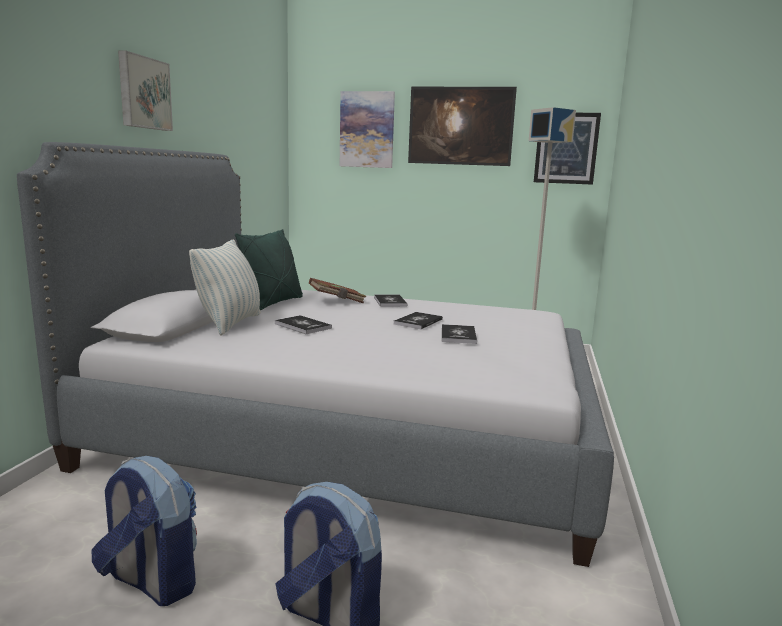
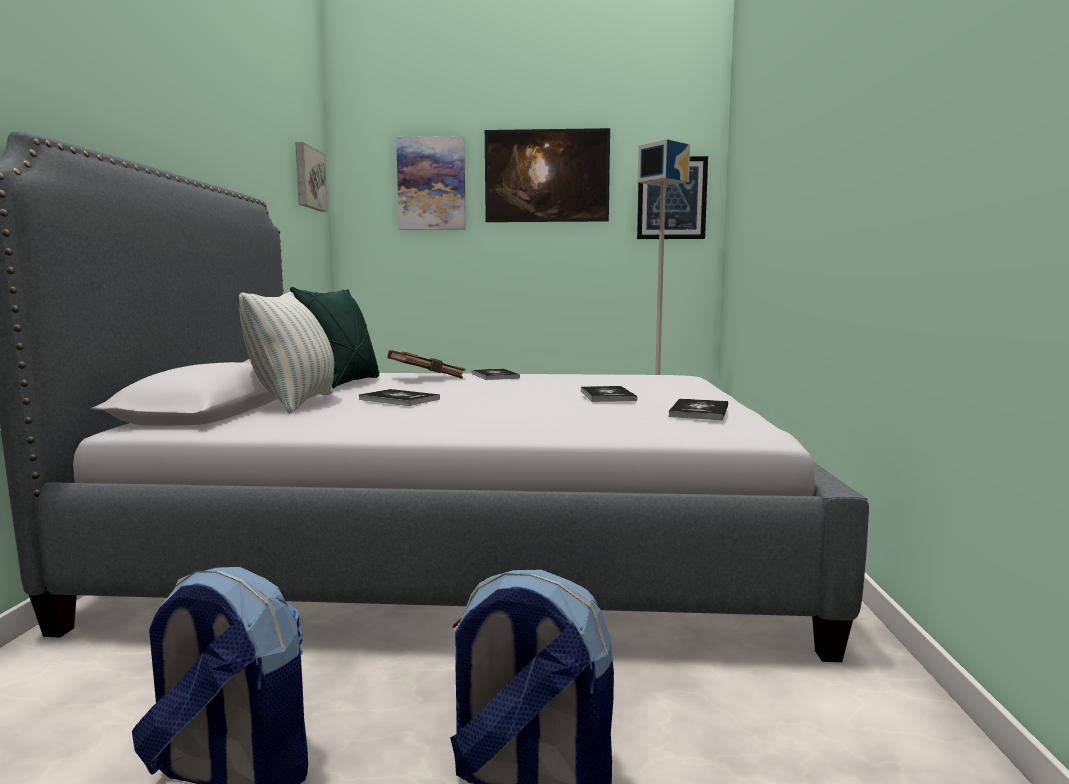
camera: 10 degrees left, 5 degrees down
(143, 93) = (151, 99): picture -> picture (308, 178)
(418, 322) = (546, 389): book -> book (699, 411)

